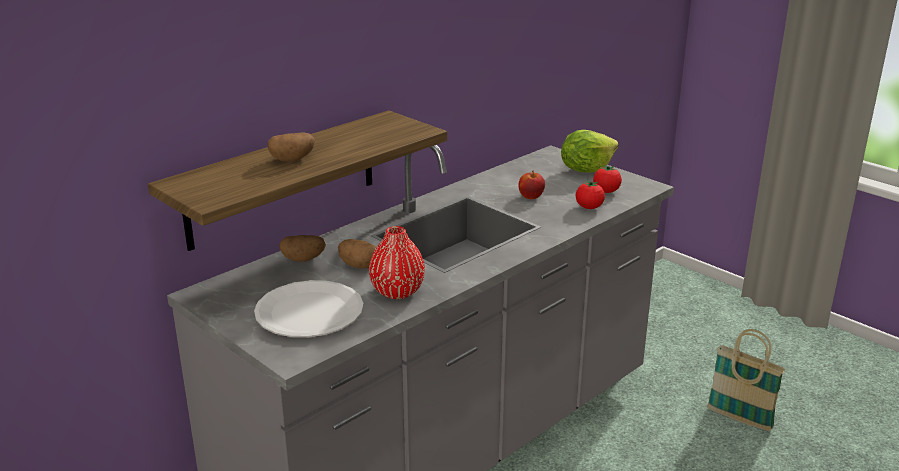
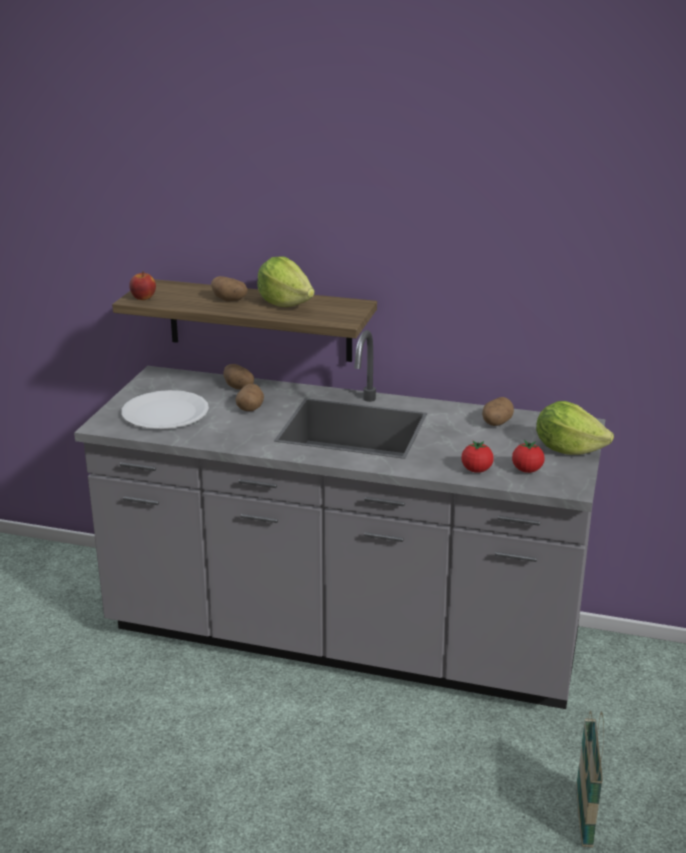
camera: 60 degrees right, 0 degrees up
(341, 140) = (285, 303): none -> lettuce
(397, 292) = (223, 432): red vase -> none
(516, 178) = (496, 423): none -> potato
(530, 197) = (463, 439): apple -> apple (143, 298)

